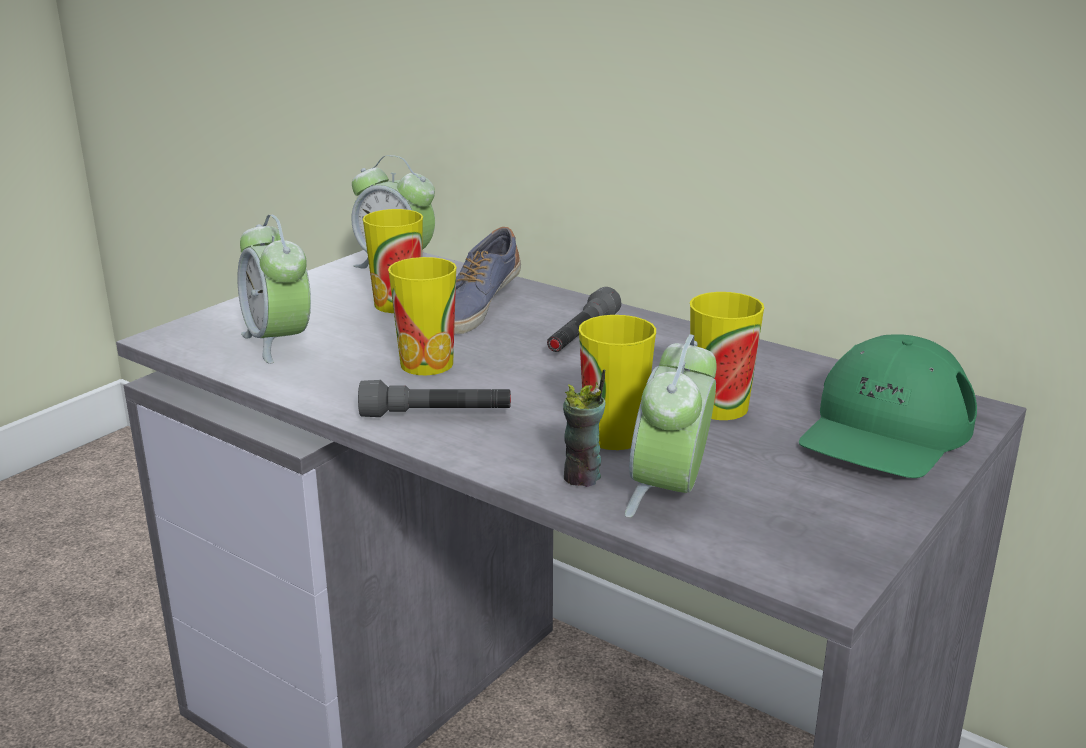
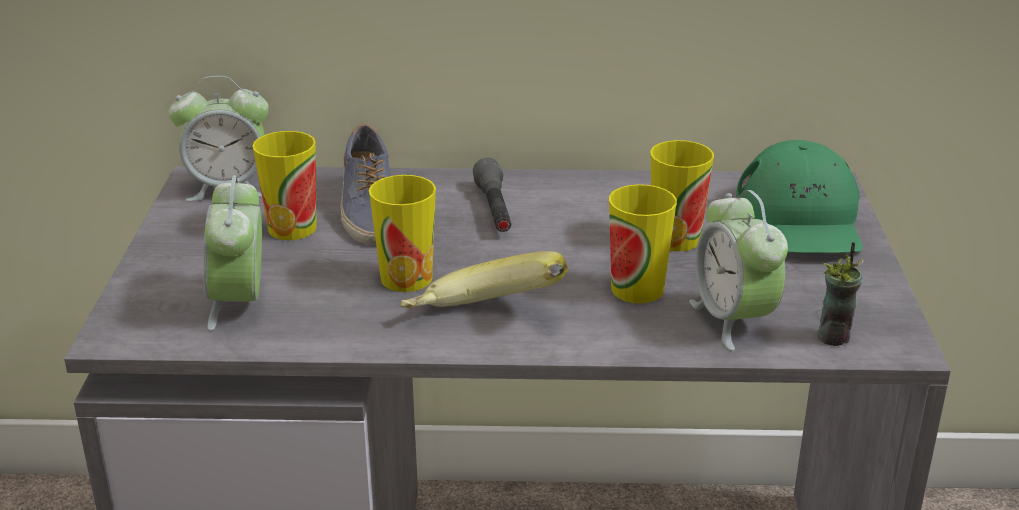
camera: 35 degrees left, 5 degrees up
(278, 343) = (240, 303): alarm clock -> alarm clock turned 60 degrees clockwise
(436, 415) = (483, 322): grey flashlight -> banana
(583, 478) = (663, 332): cup -> cup (834, 337)

